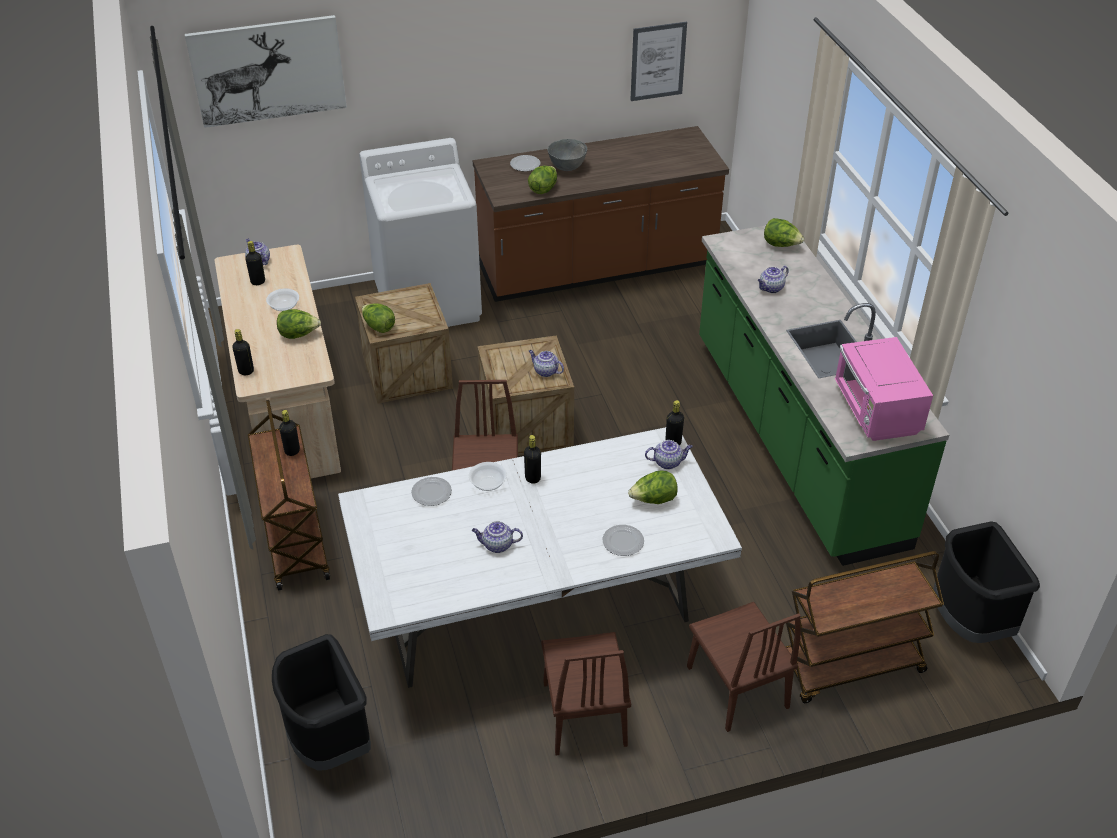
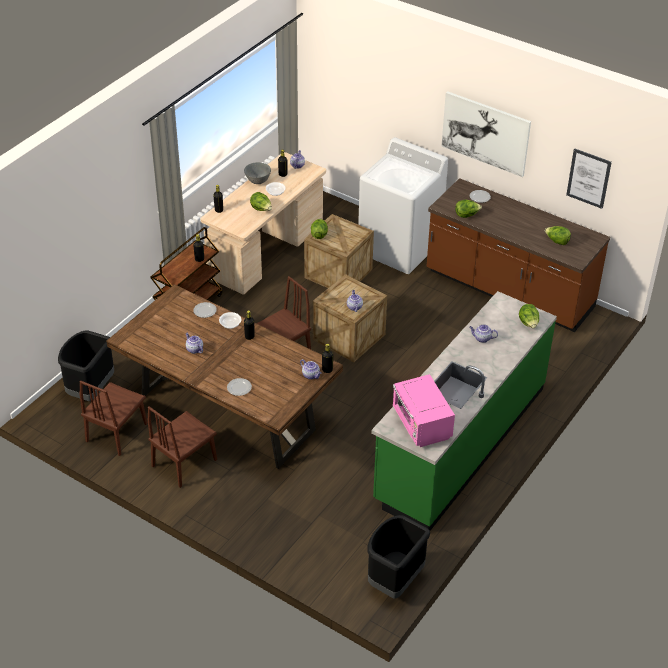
camera: 50 degrees right, 0 degrees up
(268, 71) = (357, 65): picture -> picture (485, 133)
(536, 615) = (226, 413): white dining table -> brown dining table
(567, 167) = (498, 212): grey bowl -> grey bowl (258, 181)
(653, 500) = (278, 384): lettuce -> lettuce (557, 241)
(737, 686) = (254, 508): brown chair -> brown chair (116, 432)
(850, 667) = (311, 546): brown cart -> none
(876, 412) = (421, 425): pink microwave -> pink microwave turned 60 degrees counterclockwise

